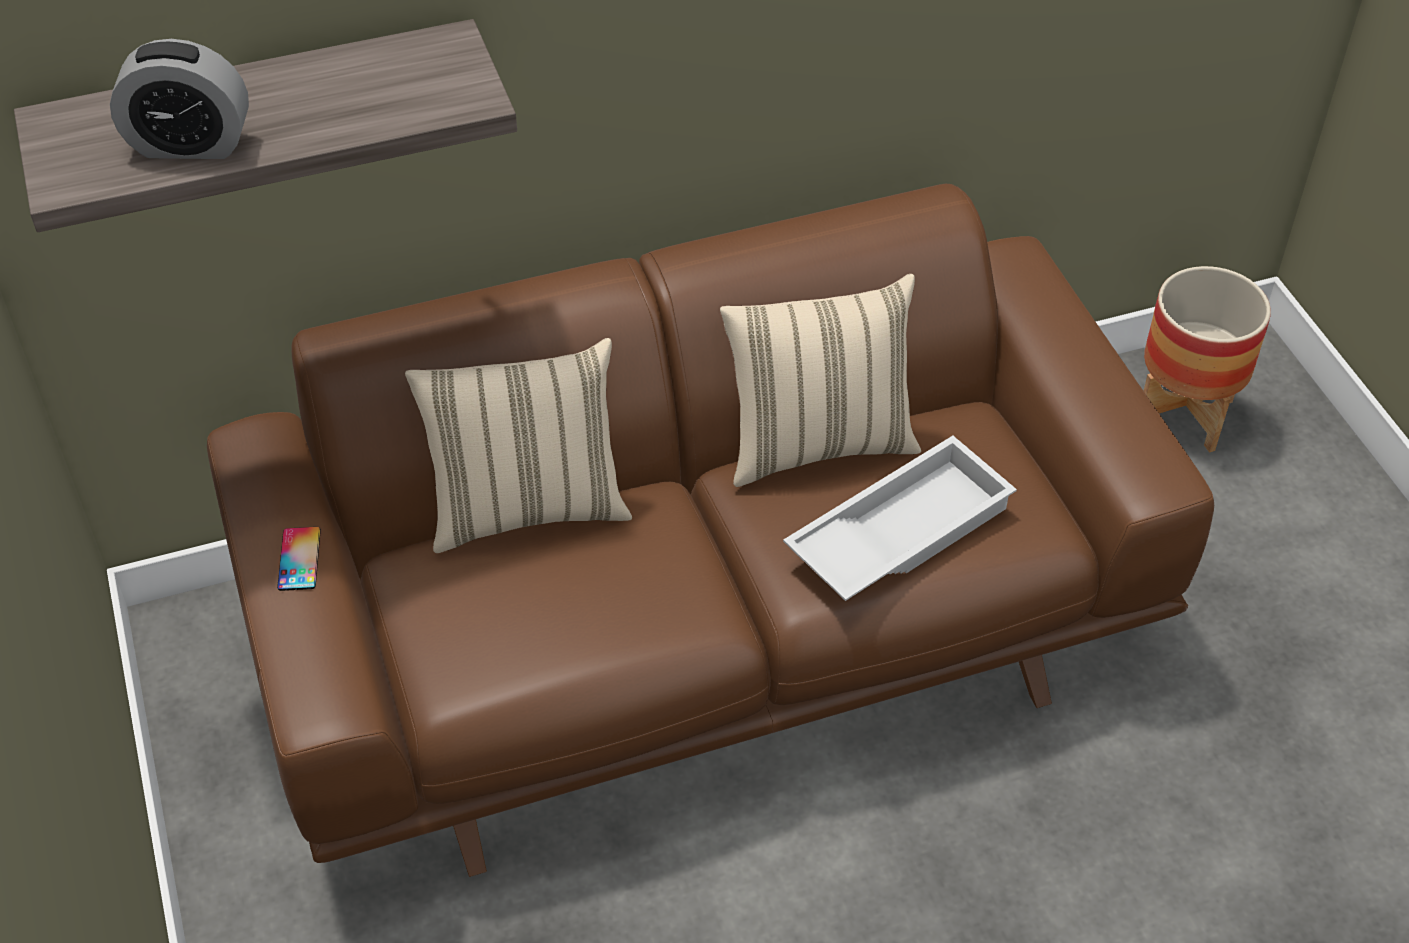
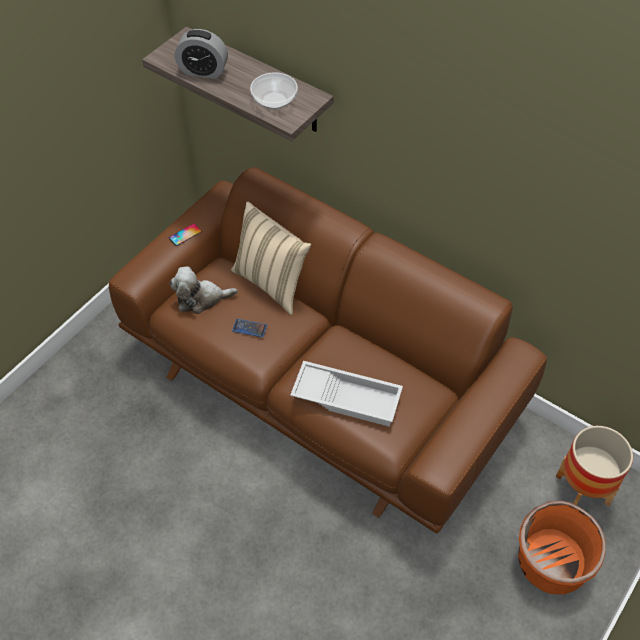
camera: 55 degrees right, 5 degrees up
(190, 144) = (203, 71): alarm clock -> alarm clock turned 45 degrees counterclockwise
(397, 91) = (274, 100): none -> bowl
(466, 633) = (201, 299): none -> plush toy
(616, 591) = (249, 328): none -> phone
(817, 443) = (376, 349): beige pillow -> none
(1284, 527) = (551, 562): none -> orange planter

